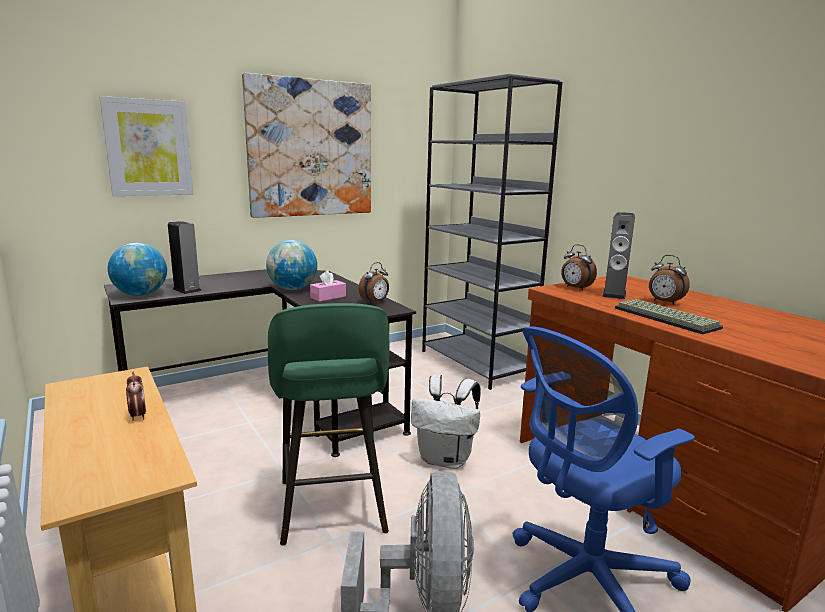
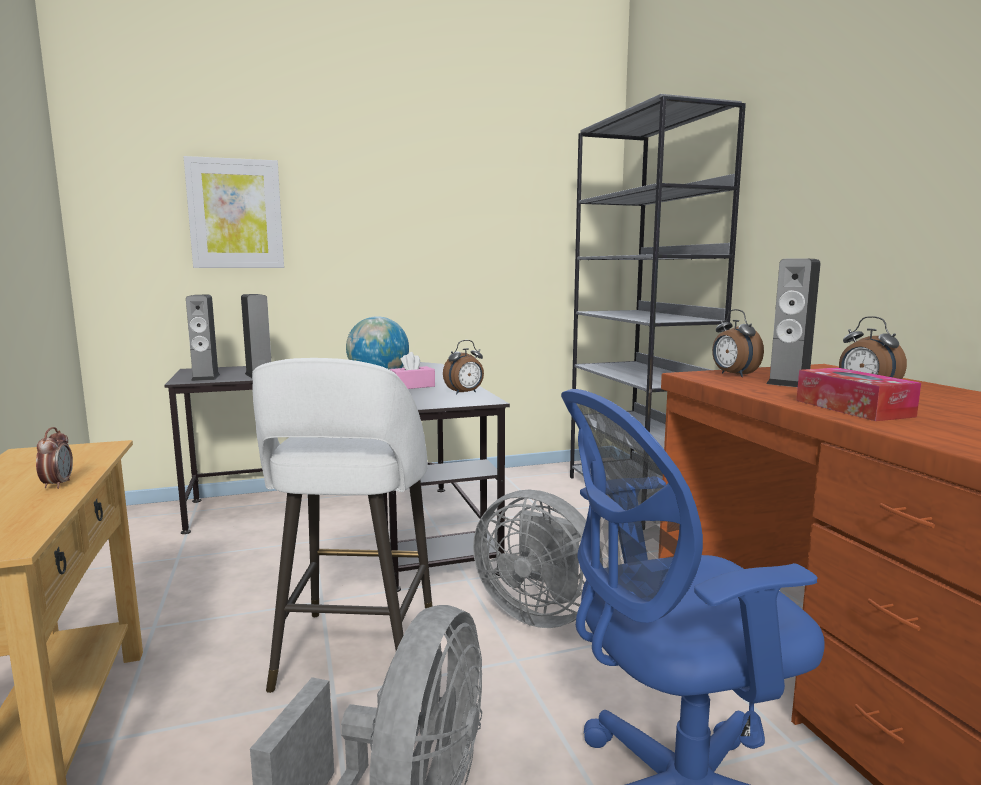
camera: 15 degrees right, 5 degrees down
(141, 294) = (206, 377): globe -> speaker
(311, 149) = (429, 216): picture -> none
(332, 508) = (355, 655): green stool -> white stool
(446, 459) = (538, 612): white backpack -> grey fan
(667, 318) = (853, 408): keyboard -> tissue box

